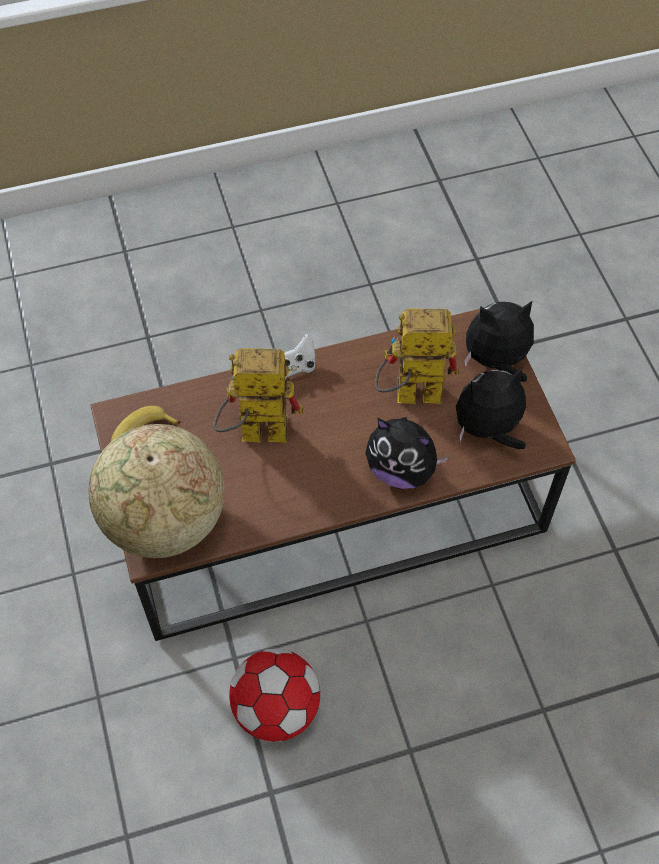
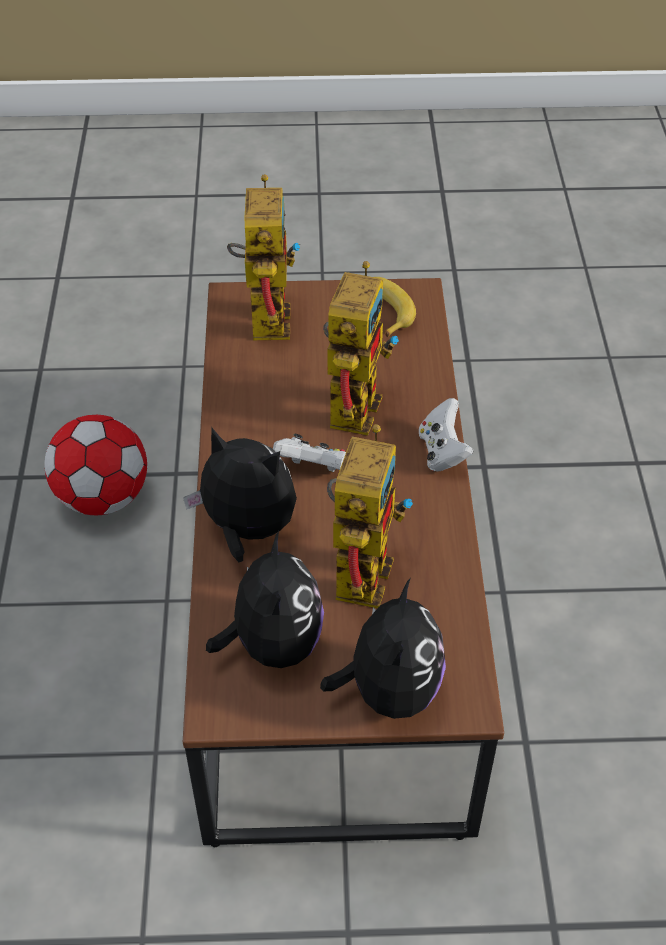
camera: 105 degrees right, 10 degrees down
(164, 521) = (265, 313): globe -> toy robot
(330, 443) = (314, 468): none -> white game controller
(401, 470) = (247, 529): plush toy -> plush toy turned 75 degrees clockwise

